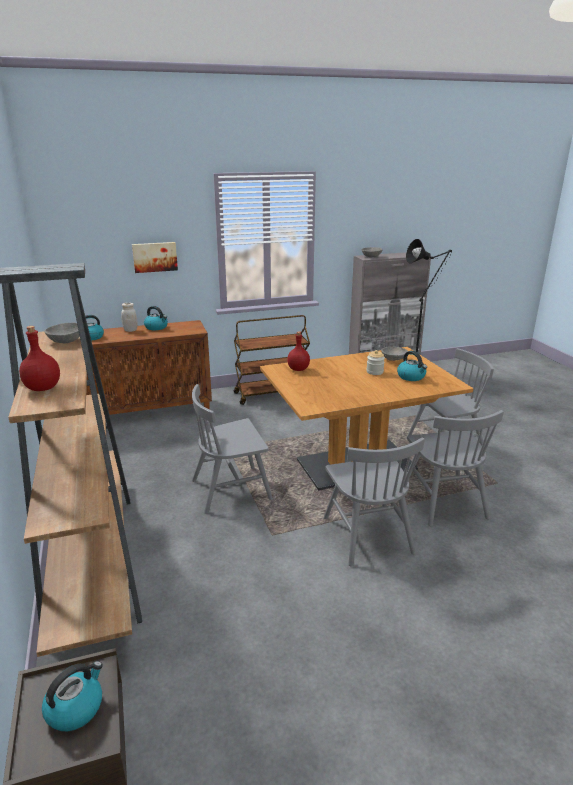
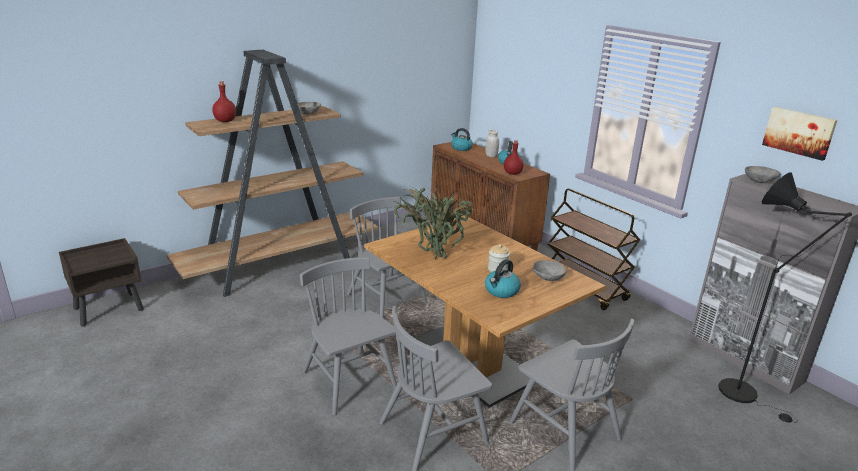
camera: 70 degrees right, 0 degrees up
(75, 708) = (100, 258): kettle -> none
(155, 257) = (543, 98): picture -> picture (799, 132)
(298, 369) = (470, 231): red bottle -> red bottle (512, 173)
(343, 390) = (434, 256): none -> potted plant
(367, 535) = (349, 382): grey chair -> grey chair turned 90 degrees clockwise

